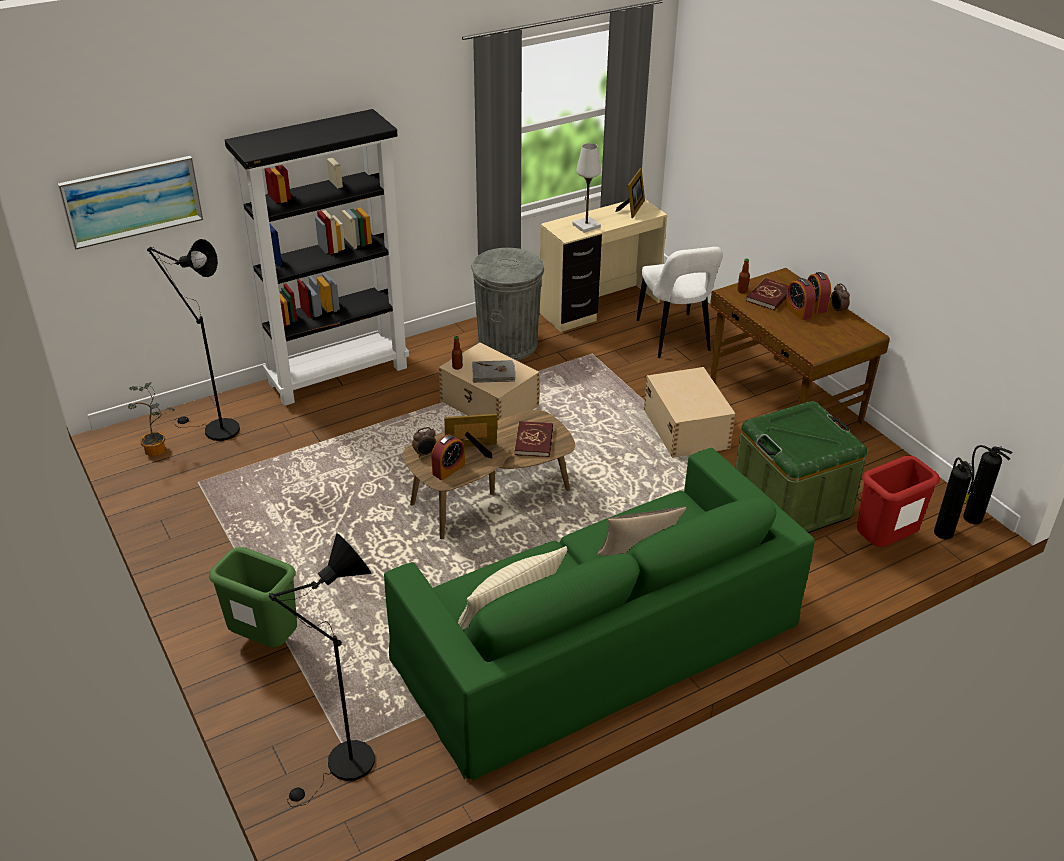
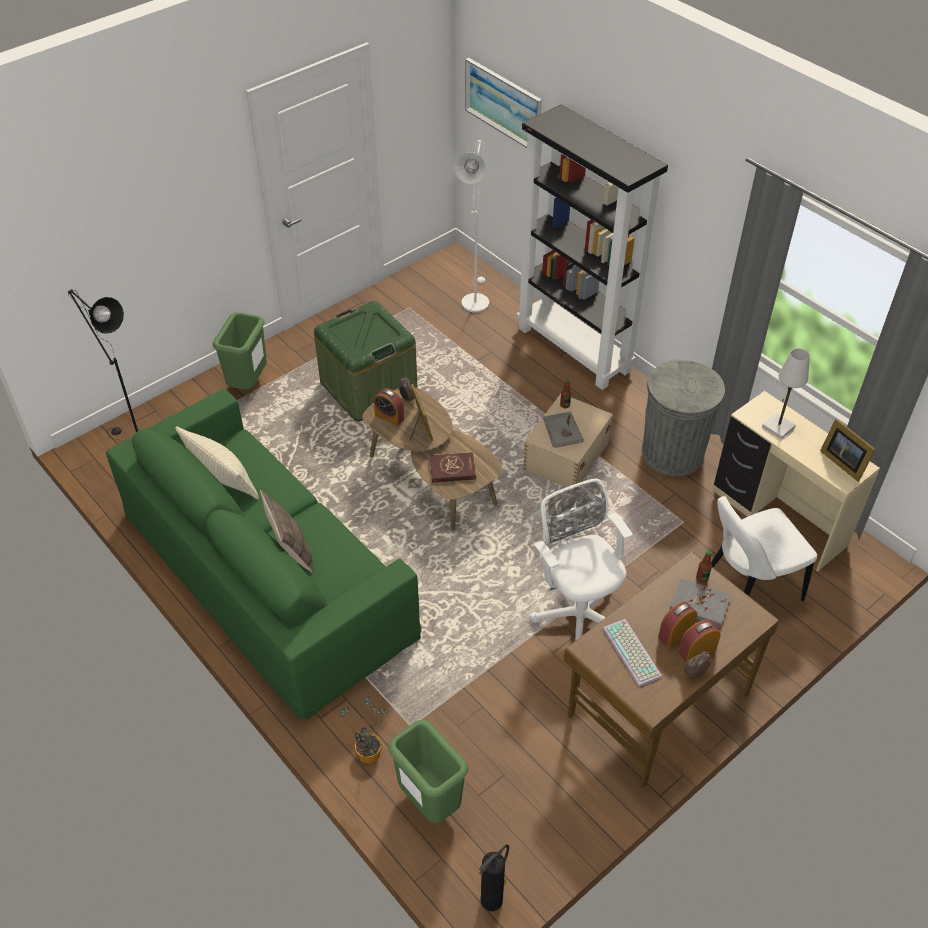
camera: 80 degrees right, 10 degrees up
(158, 450) = (441, 278): potted plant -> potted plant (369, 756)
(215, 429) = (475, 299): black floor lamp -> white floor lamp
(632, 208) = (842, 462): picture frame -> picture frame turned 45 degrees clockwise
(686, 428) = (577, 614): beige storage box -> white office chair
(769, 296) = (699, 605): red book -> grey book
(791, 503) = (475, 713): green storage box -> green storage box (368, 387)
(817, 333) = (633, 653): none -> keyboard
(884, 543) = (429, 801): red trash can -> green trash can
(943, 532) = (460, 864): fire extinguisher -> none

